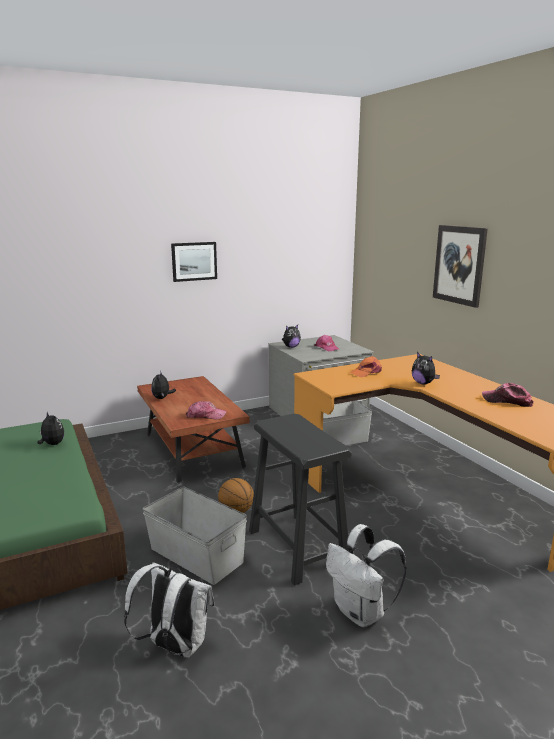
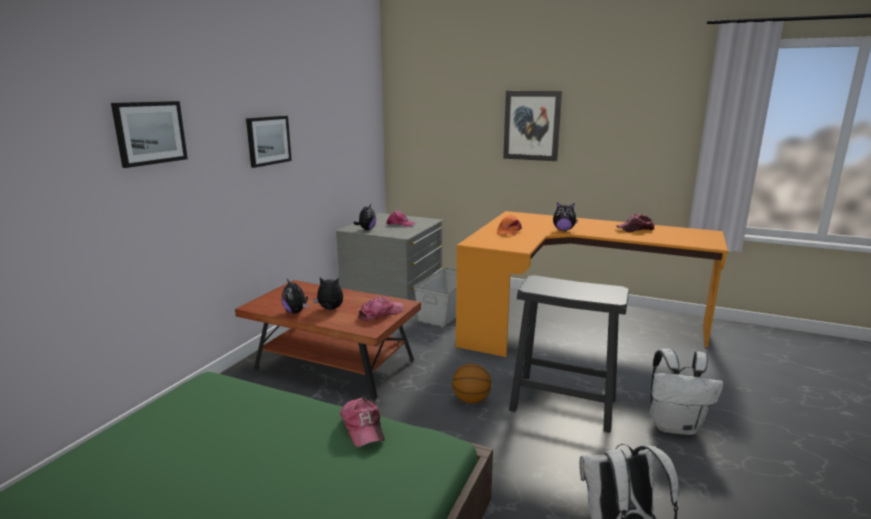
camera: 40 degrees left, 0 degrees up
(52, 444) = (261, 402): plush toy -> plush toy (330, 309)
(62, 479) = (363, 428): none -> cap
(81, 252) = (150, 133): none -> picture
(196, 554) = (503, 451): grey storage box -> none

